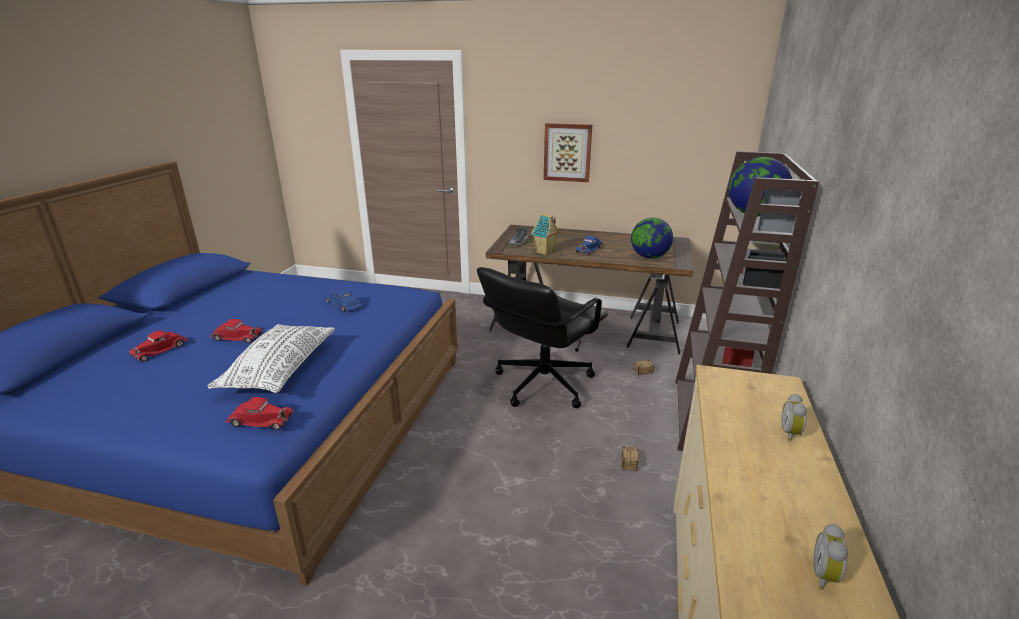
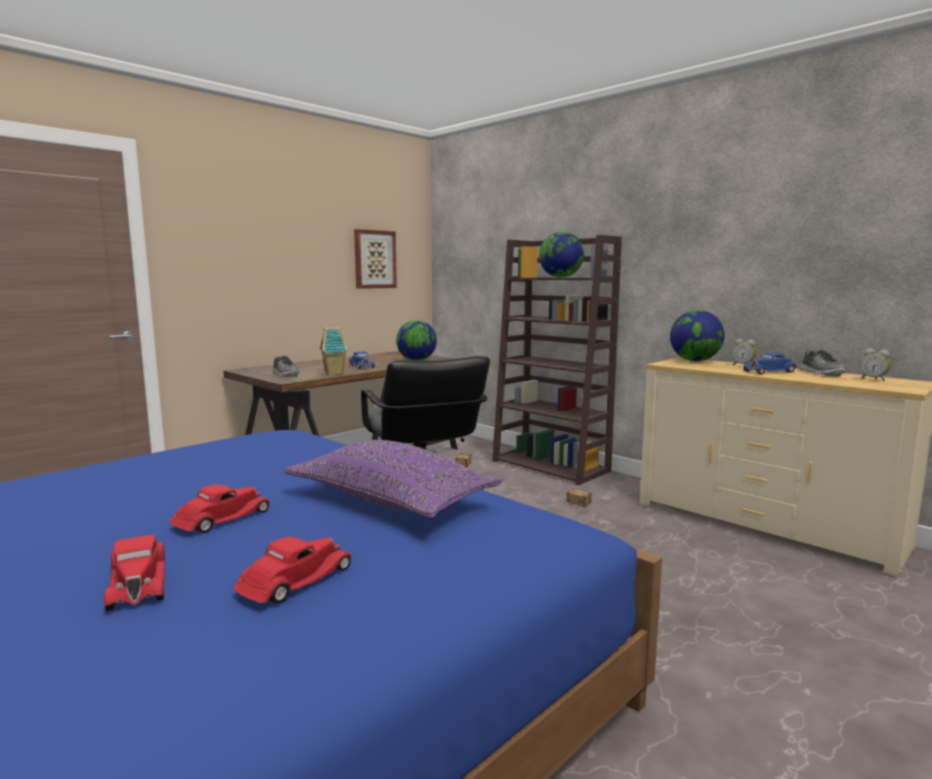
camera: 60 degrees left, 15 degrees down
(260, 420) = (523, 520): red toy car -> red toy car (295, 581)
(280, 369) = (391, 501): white pillow -> purple pillow
(344, 305) = (252, 455): blue toy car -> blue toy car (770, 371)
(567, 152) = (282, 273): picture -> picture (374, 259)
(777, 392) = (695, 361): none -> globe
(815, 513) = (821, 373): none -> shoe

